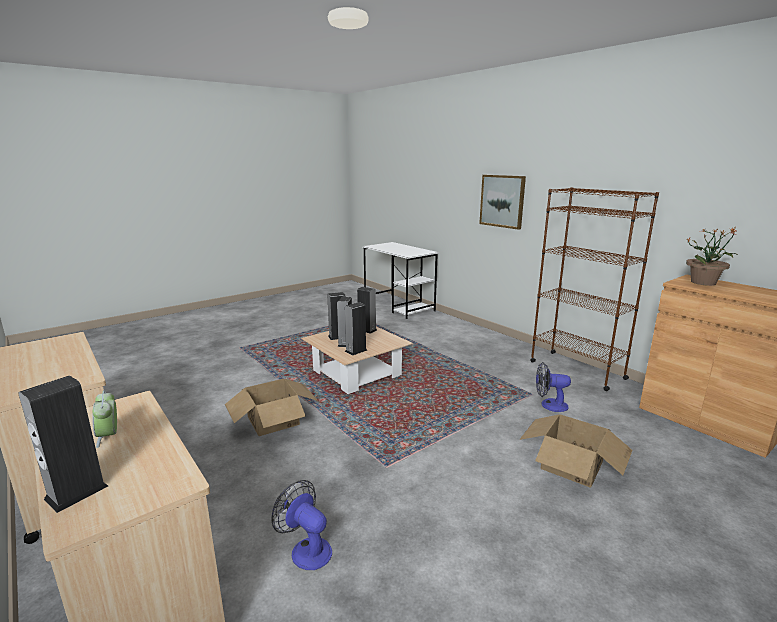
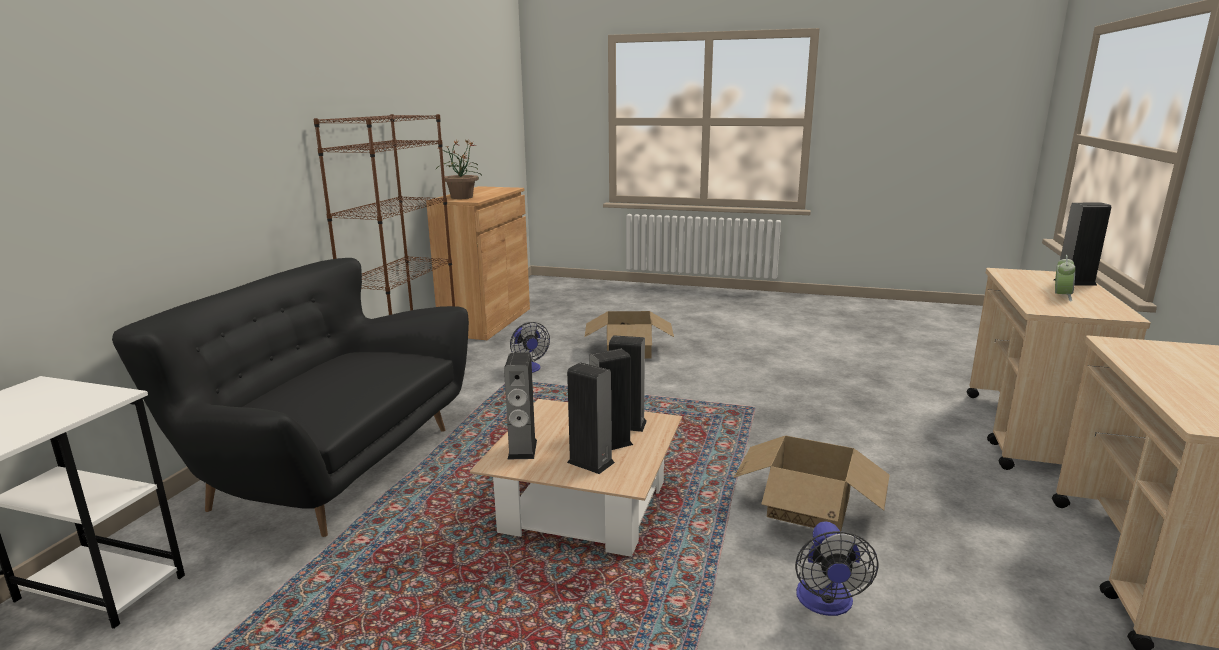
camera: 125 degrees left, 0 degrees up
(306, 549) = (883, 403): fan -> fan (826, 604)
(458, 339) = (330, 465): none -> black sofa
(502, 201) = (199, 165): picture -> none

